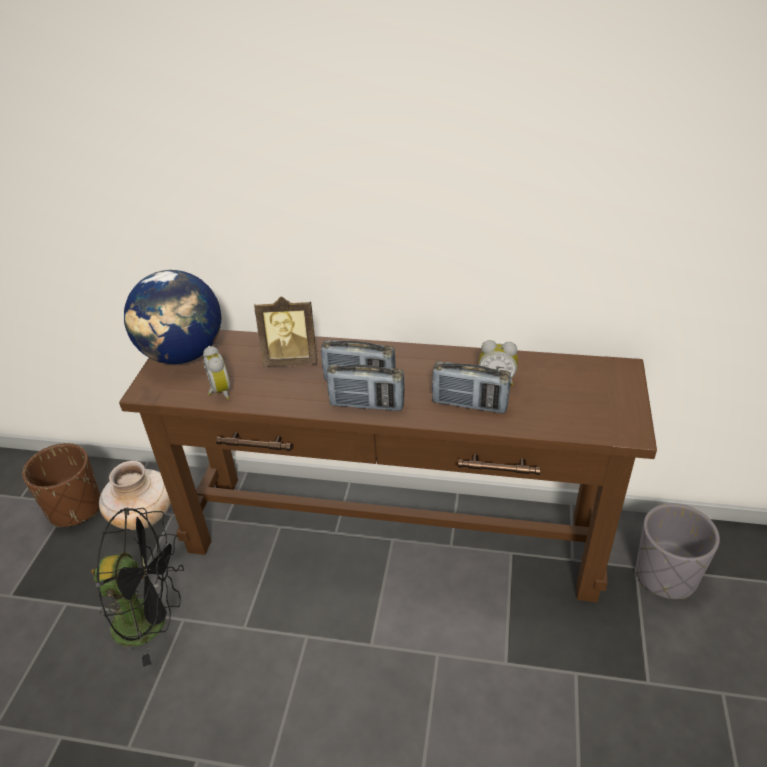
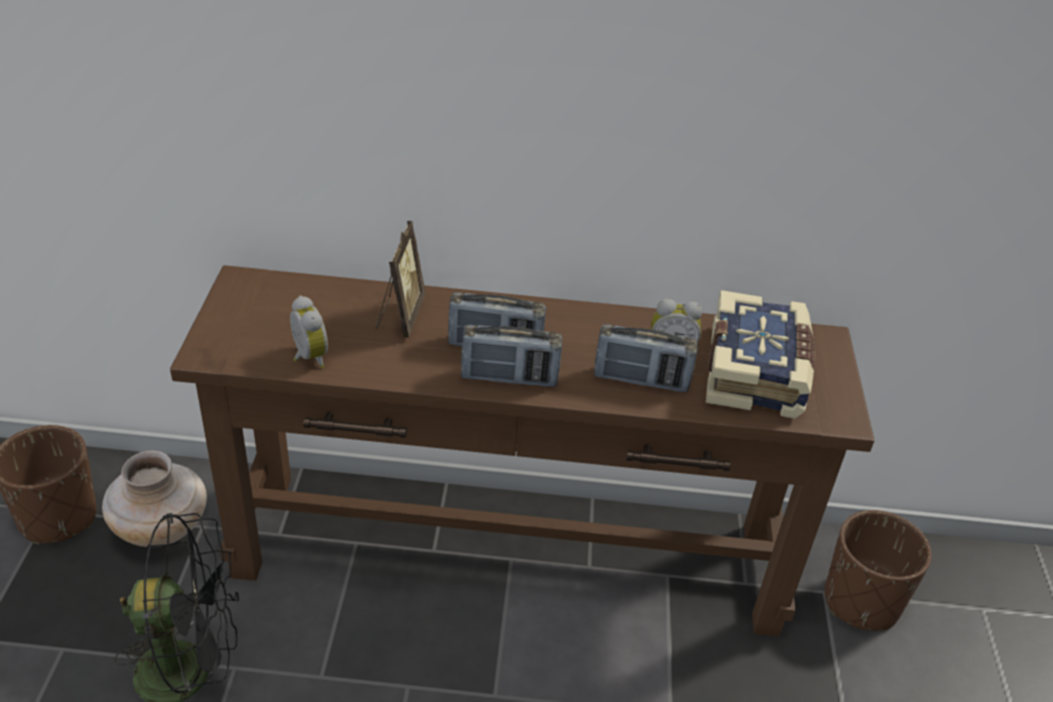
camera: 10 degrees left, 0 degrees up
(183, 354) = (249, 306): globe -> none
(291, 360) = (400, 316): picture frame -> picture frame turned 75 degrees counterclockwise
(564, 396) = (757, 372): none -> book
(666, 575) = (861, 602): grey planter -> brown planter

